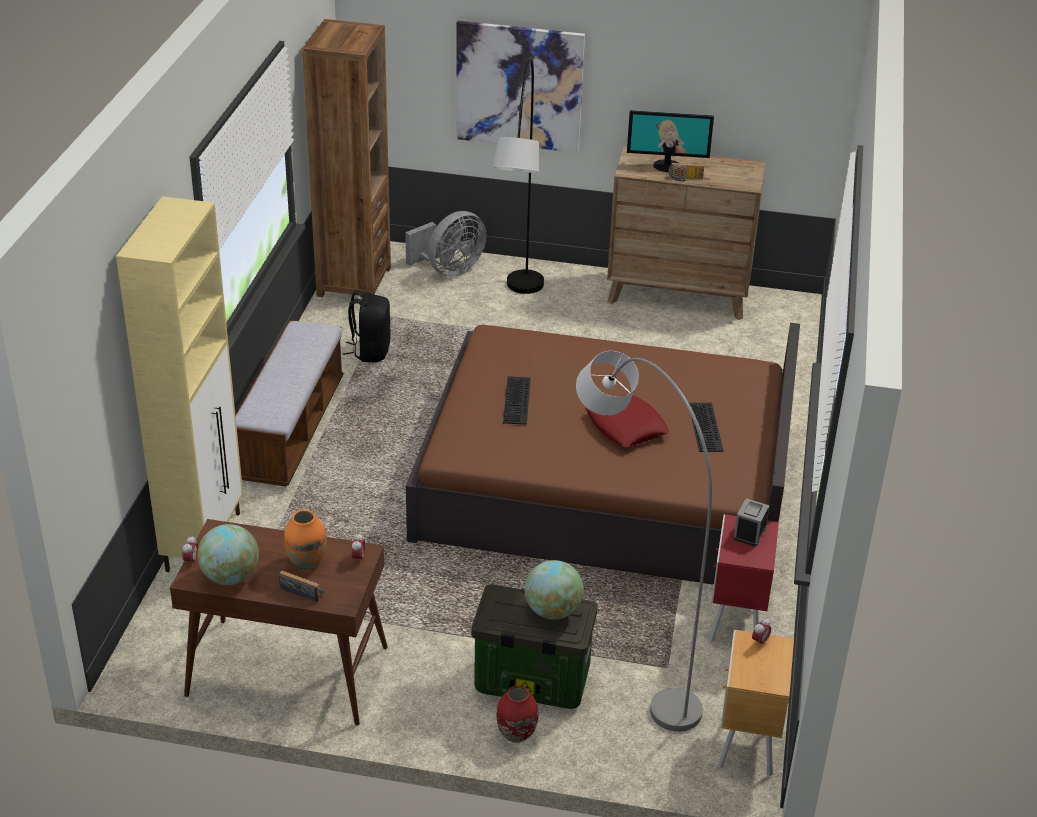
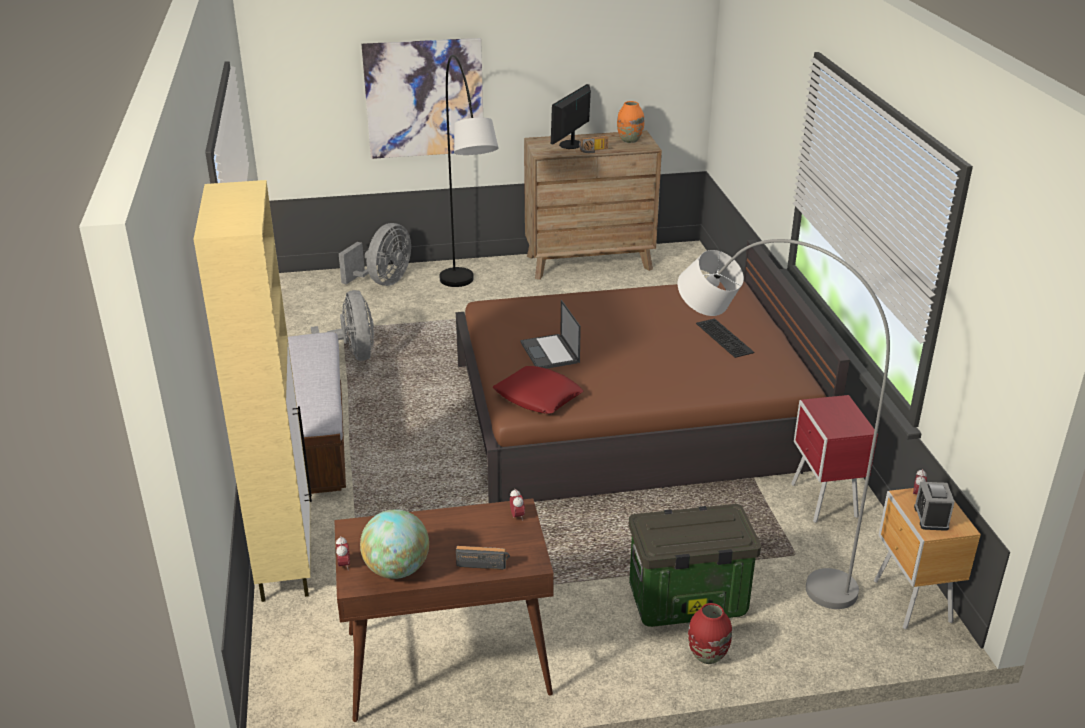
camera: 20 degrees left, 5 degrees down
(306, 562) = (466, 534): orange vase -> orange vase (629, 140)
(353, 282) = (302, 307): brown bookcase -> none
(370, 351) = (352, 358): black backpack -> grey fan
(518, 401) = (550, 353): keyboard -> laptop
(552, 611) = (708, 522): globe -> none
(626, 427) = (658, 352): red pillow -> red pillow (537, 396)
(667, 165) = (571, 144): monitor -> monitor turned 135 degrees clockwise
(749, 533) = (833, 409): alarm clock -> alarm clock (931, 518)

